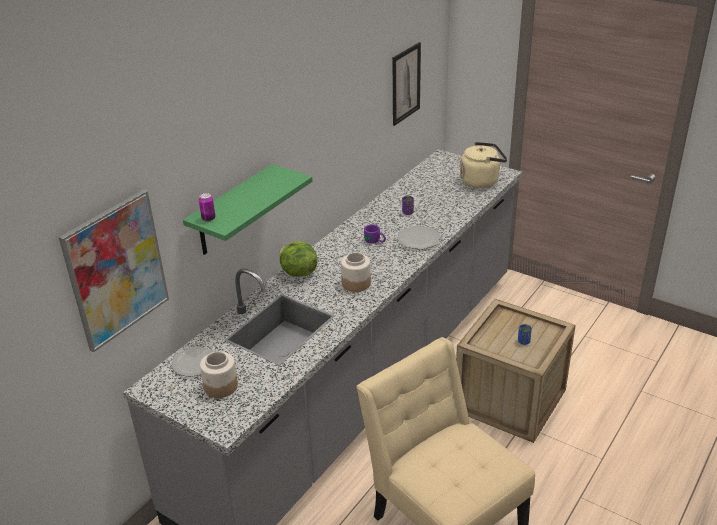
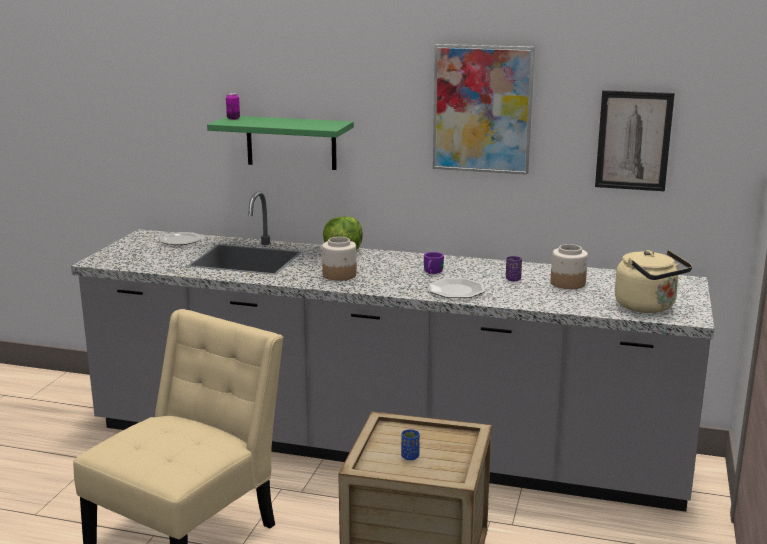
camera: 70 degrees right, 15 degrees down
(116, 270) = (156, 119): picture -> picture (482, 109)
(221, 387) = (150, 252): jar -> jar (567, 283)

